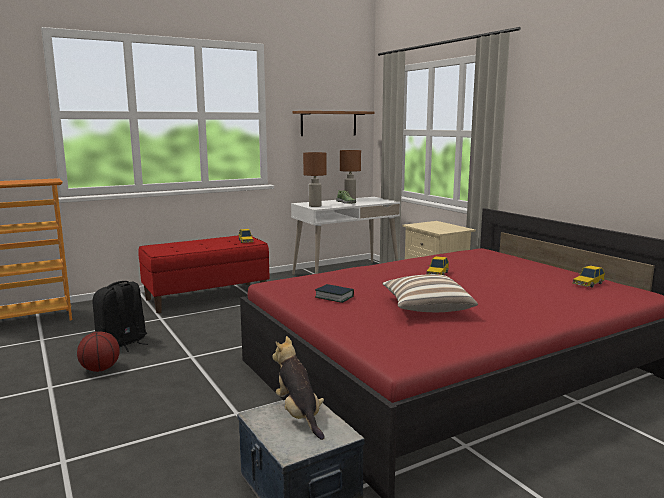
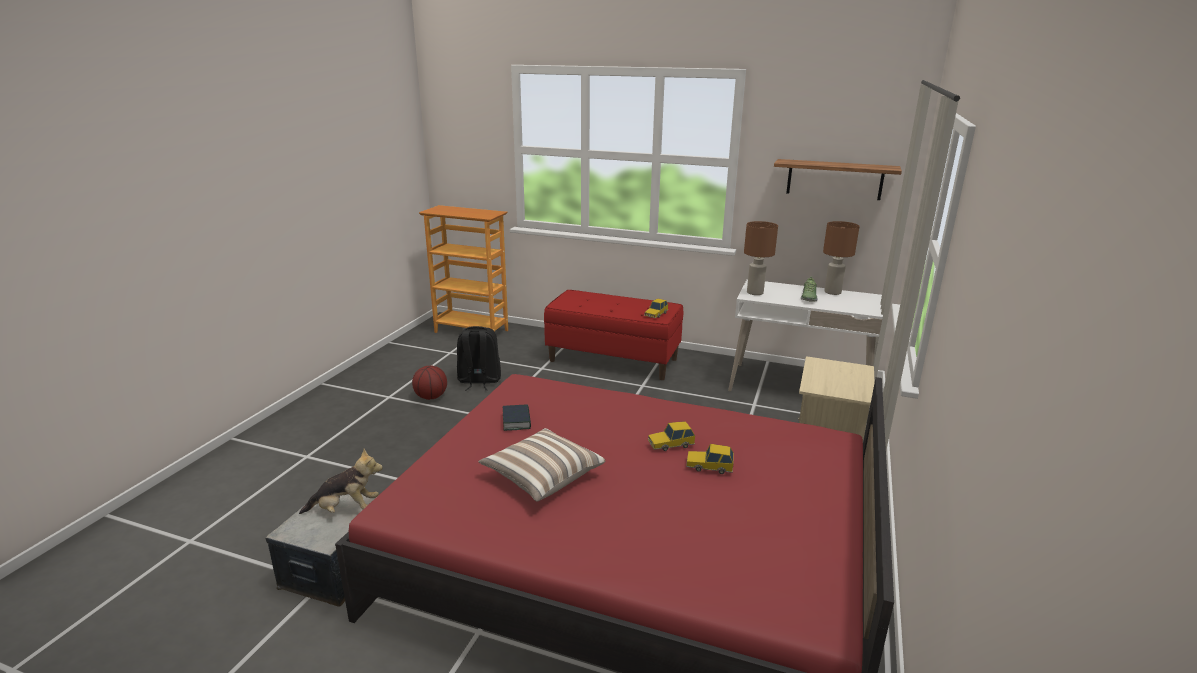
camera: 50 degrees right, 10 degrees up
(299, 415) = (346, 510): plush toy -> plush toy turned 60 degrees clockwise
(588, 284) = (800, 560): toy car -> toy car (709, 466)

